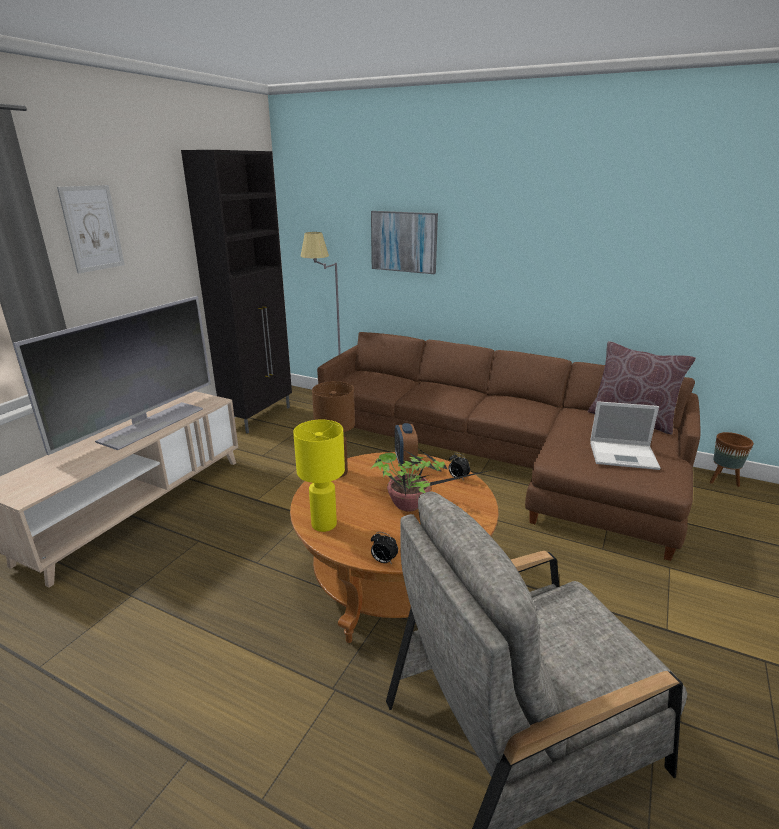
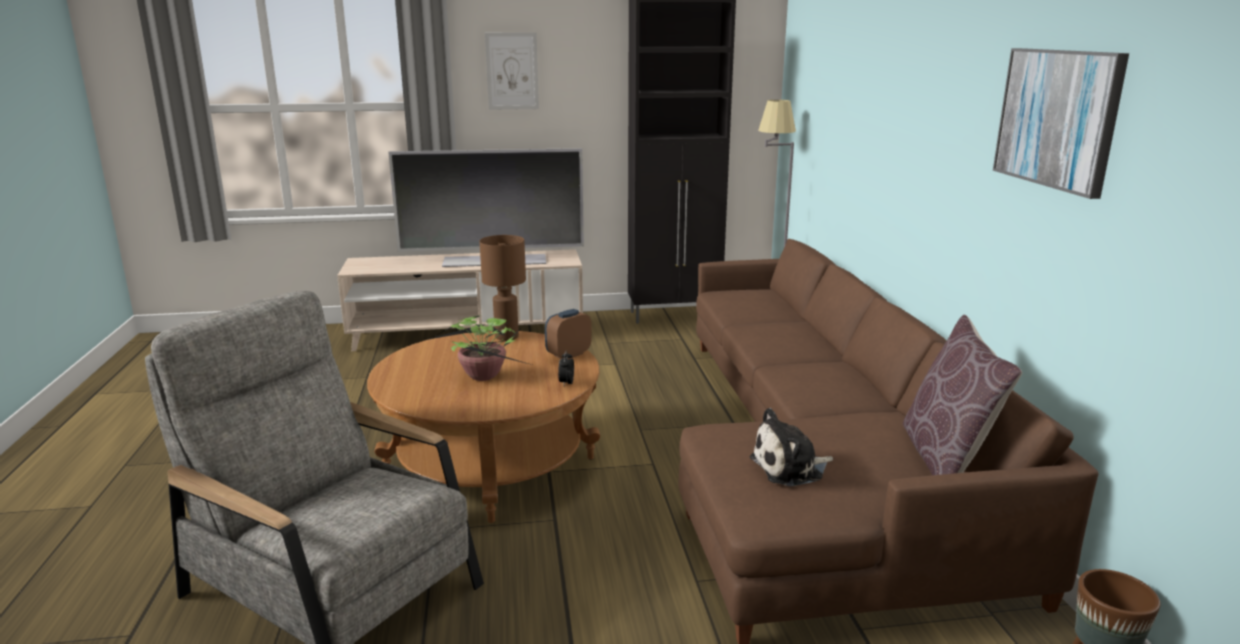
camera: 55 degrees right, 5 degrees down
(324, 524) = (416, 356): yellow table lamp -> none
(383, 561) = (384, 389): alarm clock -> none
(404, 242) = (853, 121): picture -> picture (1057, 118)
(624, 455) = (790, 468): laptop -> plush toy

